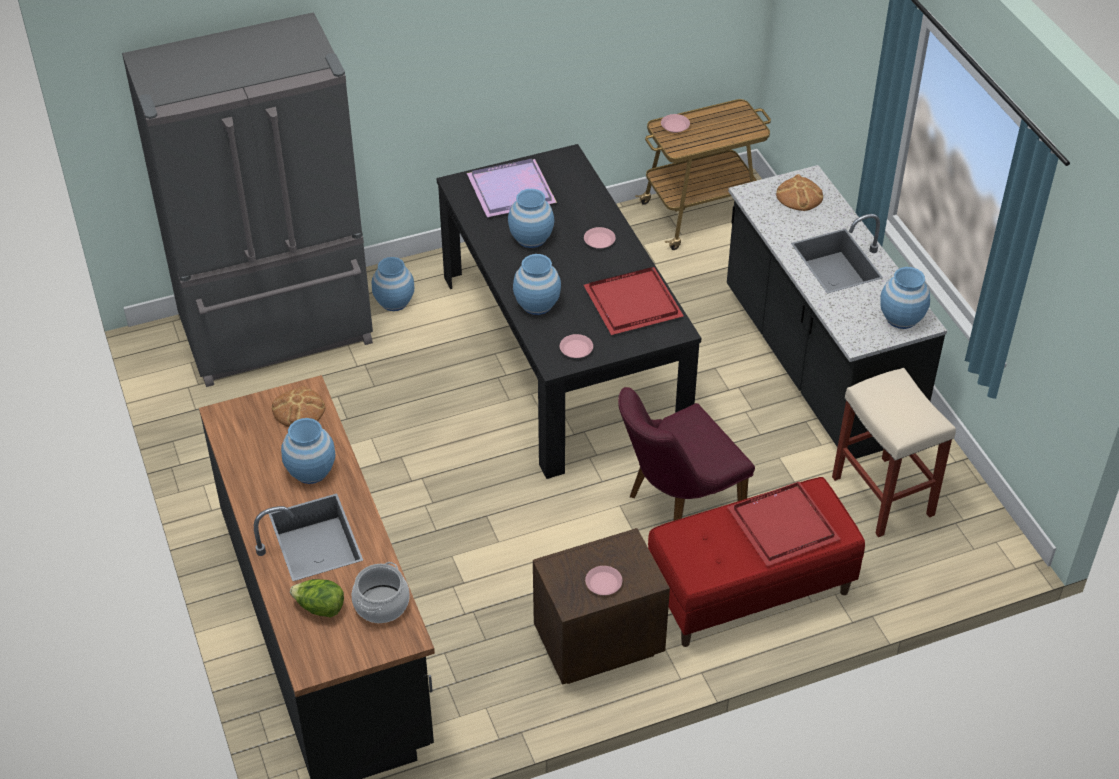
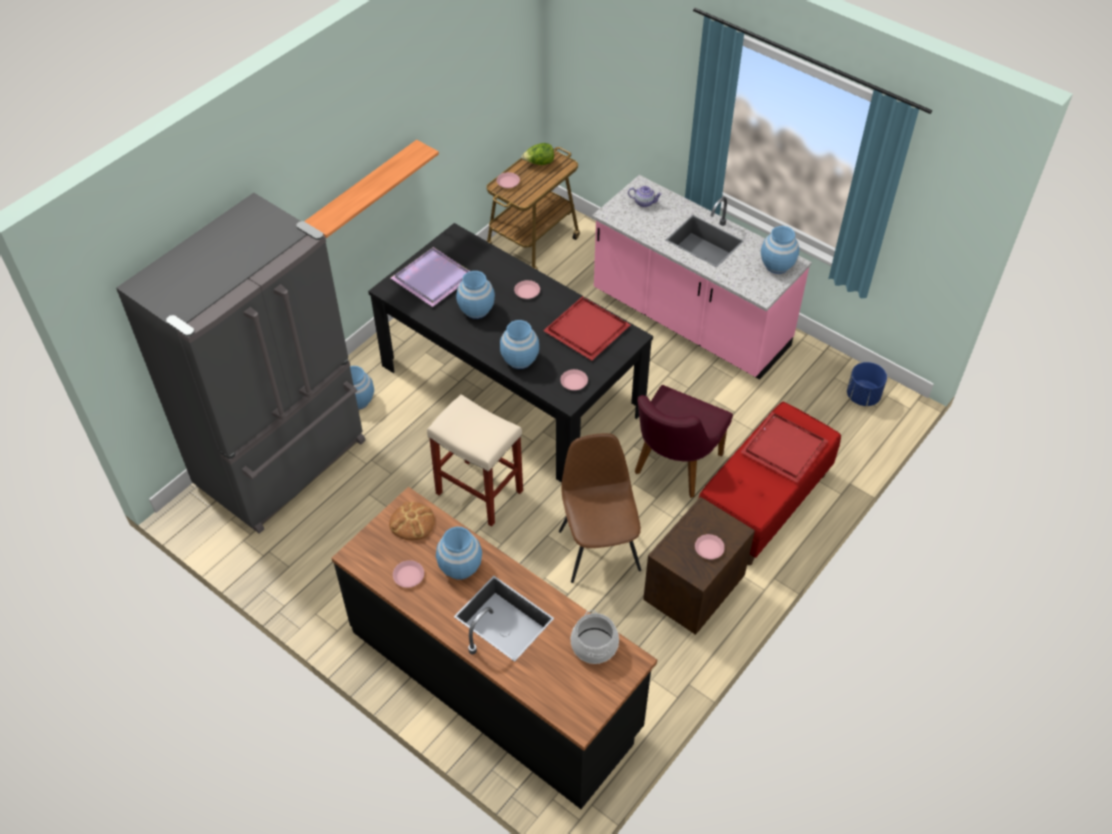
camera: 30 degrees left, 5 degrees up
(256, 456) = (408, 575): none -> pink plate
(320, 608) = (552, 672): lettuce -> lettuce (539, 163)
(469, 67) = (364, 192): none -> shelf
(531, 553) = (599, 548): none -> brown chair
(799, 195) = (644, 202): bread -> teapot
(816, 365) = (689, 321): black counter -> pink counter
(881, 495) = (795, 396): beige stool -> beige stool (478, 492)
(965, 530) = (862, 396): none -> blue planter

